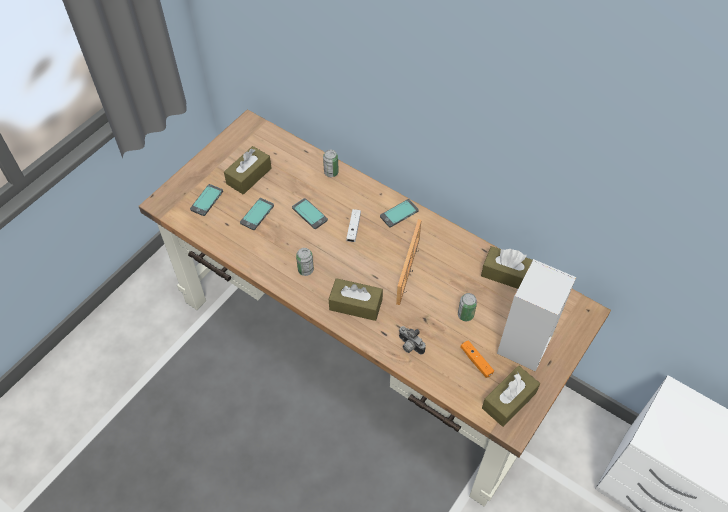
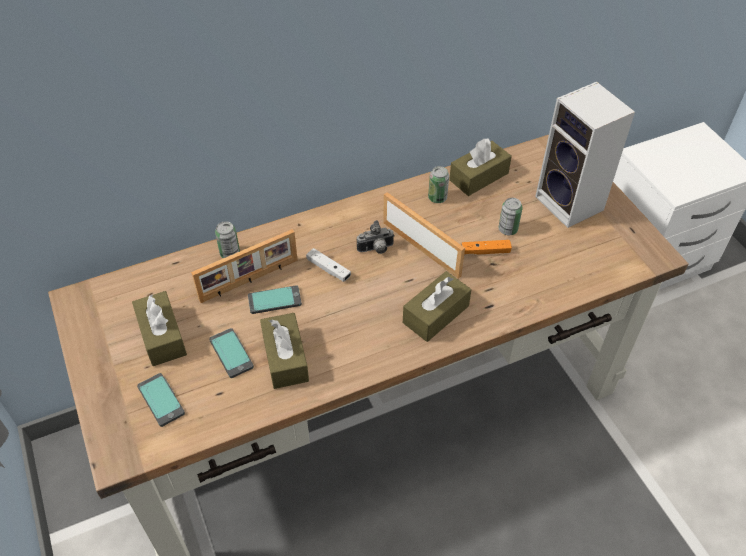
camera: 60 degrees left, 5 degrees down
(305, 270) = (354, 340): can -> can (437, 198)
(316, 194) = (250, 281): none -> picture frame
(399, 214) = (339, 221): phone -> none
(409, 346) = (519, 292): camera -> camera (376, 249)
(476, 361) = (568, 247): orange game controller -> orange game controller (485, 251)
(509, 400) = (626, 244): brown tissue box -> brown tissue box (285, 358)

